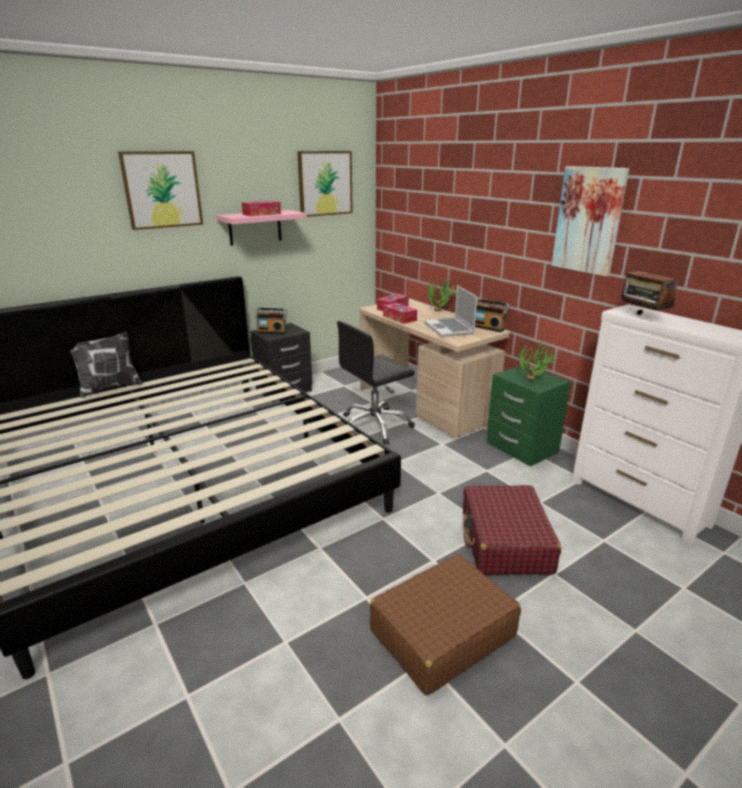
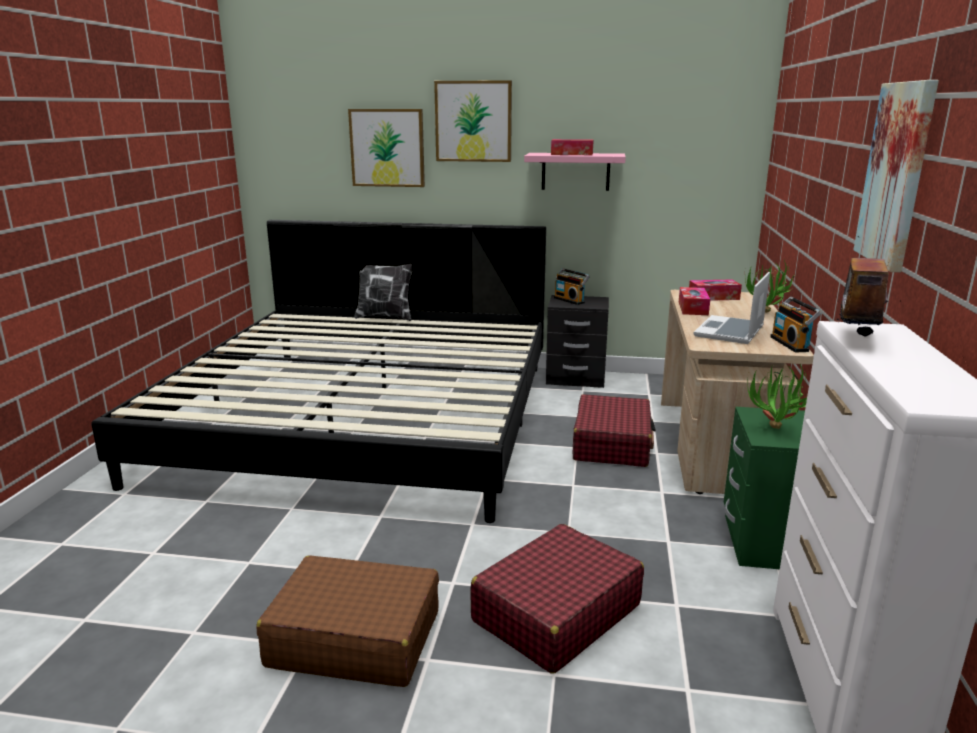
camera: 45 degrees right, 5 degrees down
(325, 183) = (684, 123): picture -> picture (387, 148)
(374, 426) = (612, 444): black office chair -> red suitcase

